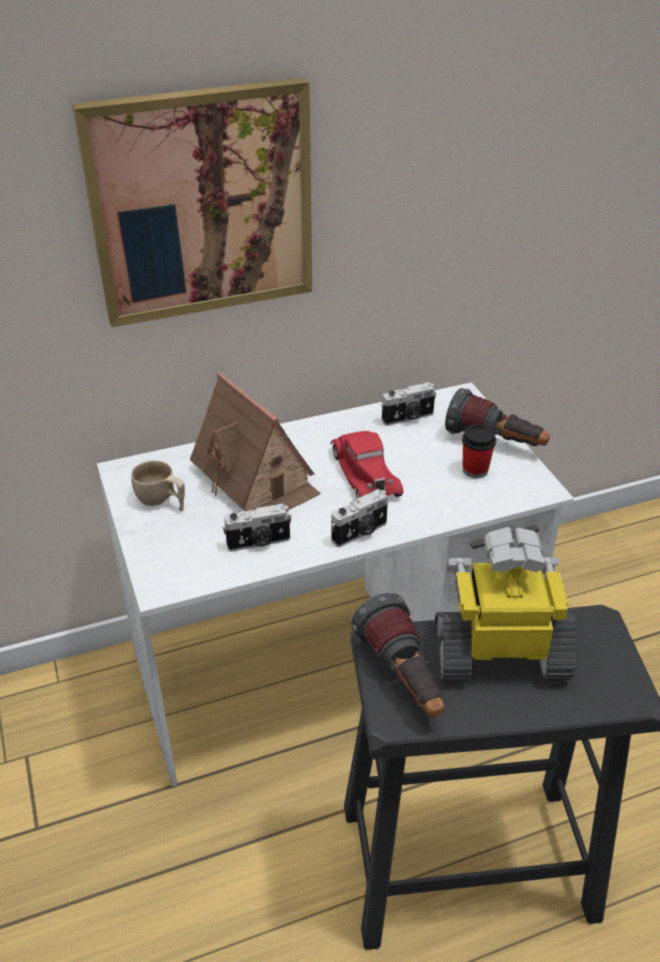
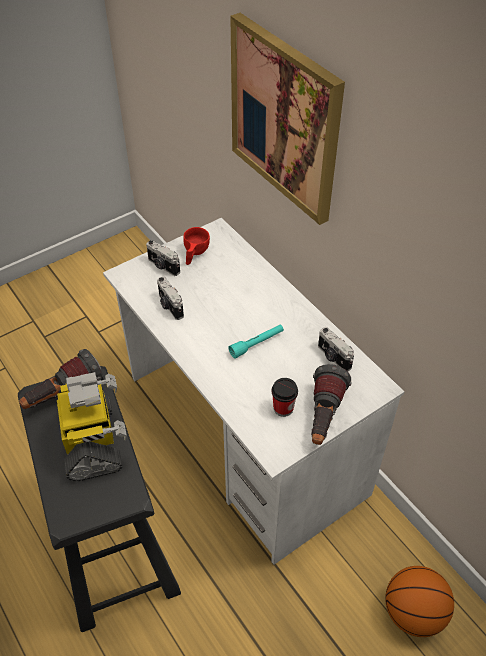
camera: 75 degrees right, 10 degrees up
(161, 501) = (194, 254): beige cup -> red cup
(256, 479) = (230, 290): toy house -> none
(360, 533) = (193, 353): camera -> camera (163, 266)
(364, 472) = (257, 344): red toy car -> turquoise flashlight
(596, 570) = (413, 612): none -> basketball

